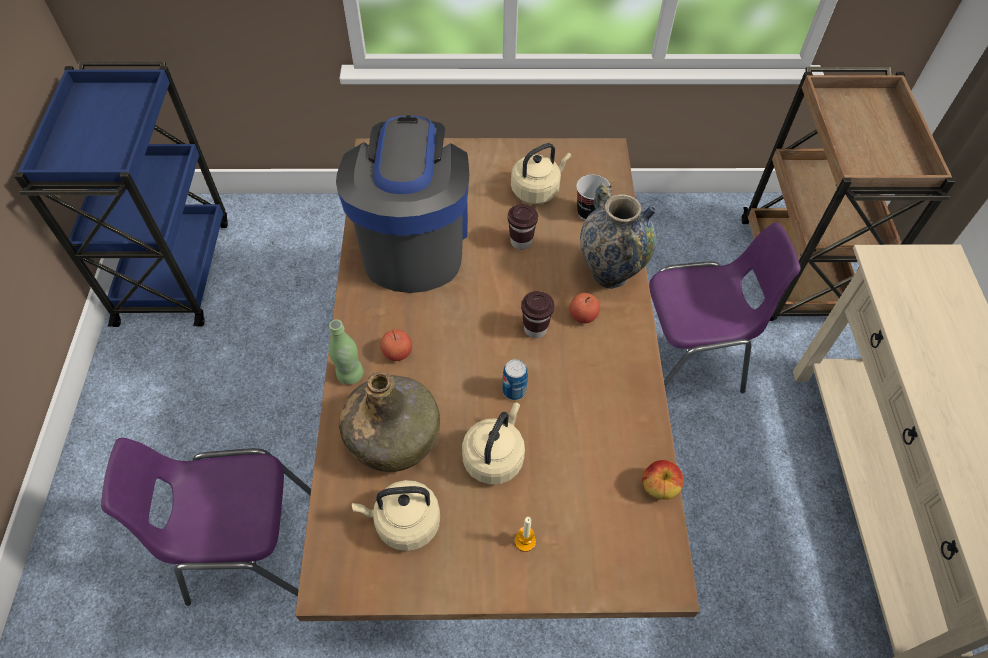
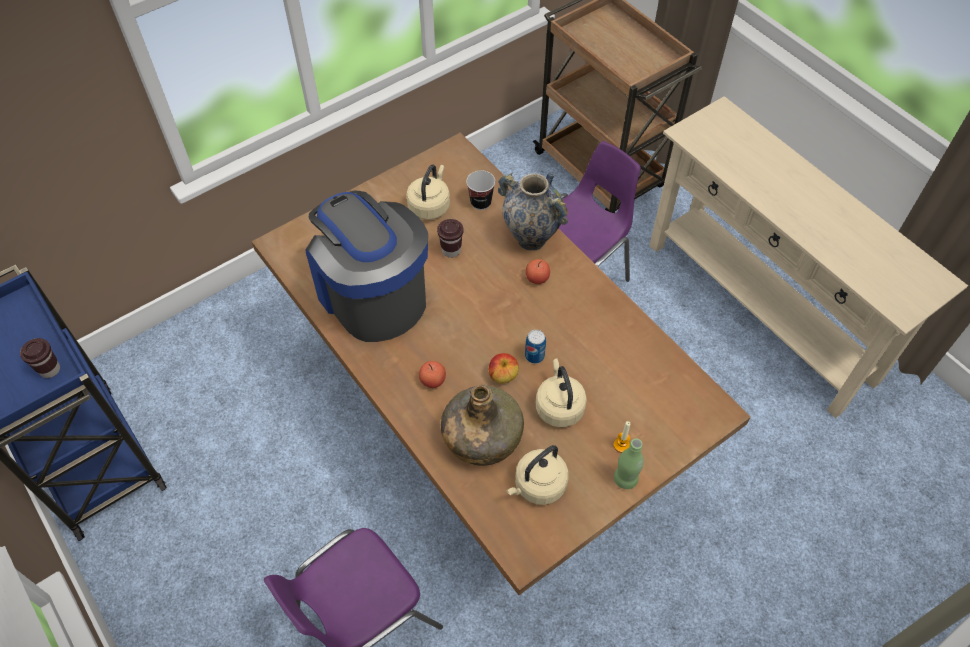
camera: 35 degrees left, 0 degrees up
(350, 374) = (413, 416): green bottle -> green bottle (625, 479)
(535, 329) = (513, 306): brown cup -> brown cup (50, 370)
(659, 487) = (672, 359): apple -> apple (503, 376)

